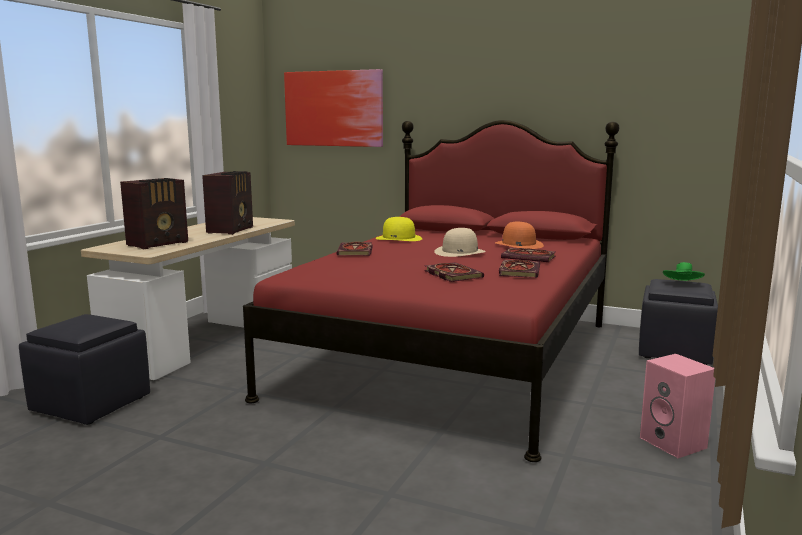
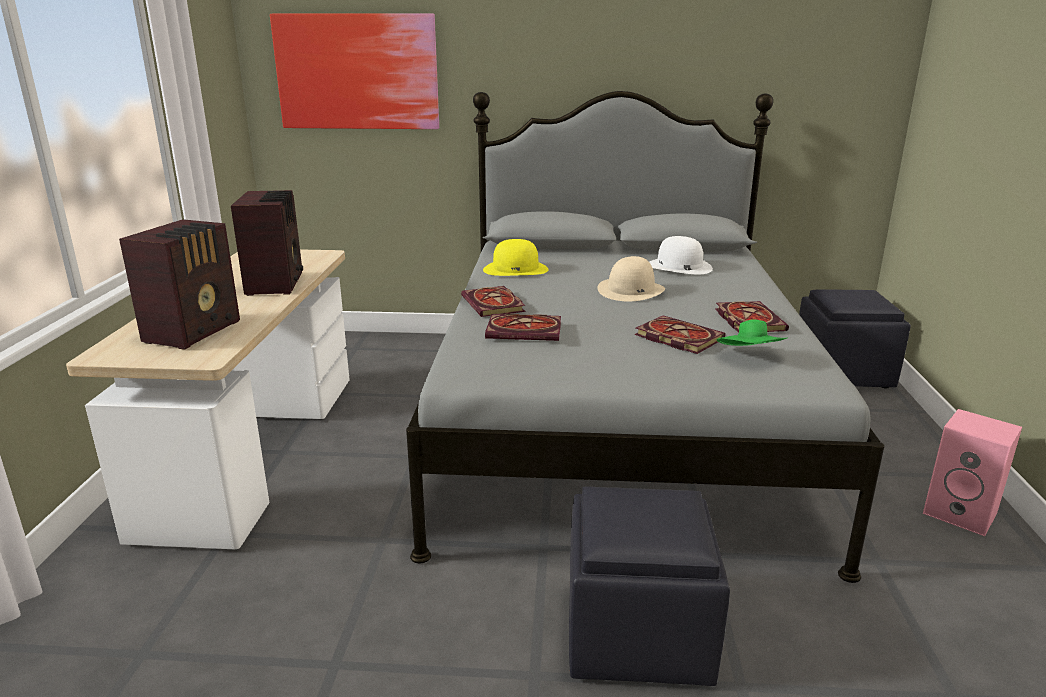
camera: 20 degrees left, 10 degrees up
(92, 404) = (167, 621): black ottoman -> black ottoman (639, 632)
(451, 358) = (617, 426): red bed -> grey bed
(518, 244) = (679, 266): orange hat -> white hat
(530, 257) = (725, 290): book -> book (526, 331)
(682, 284) = (857, 296): green hat -> green hat (750, 357)

